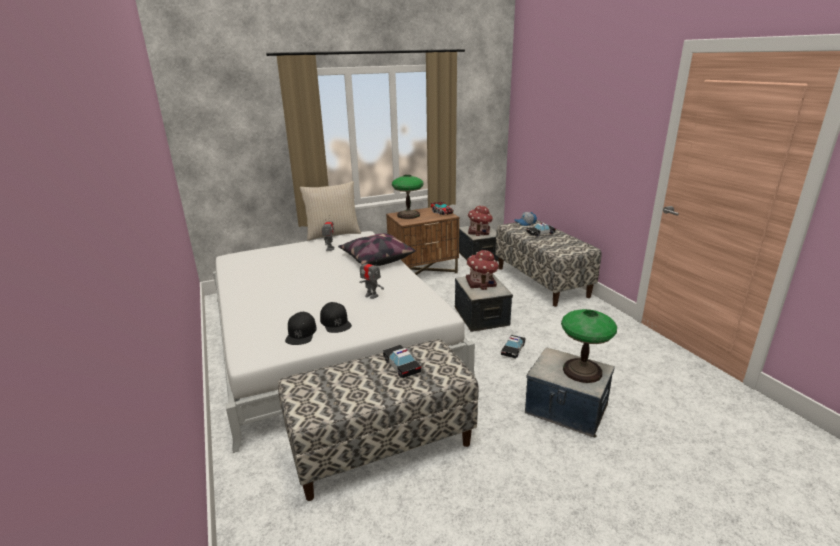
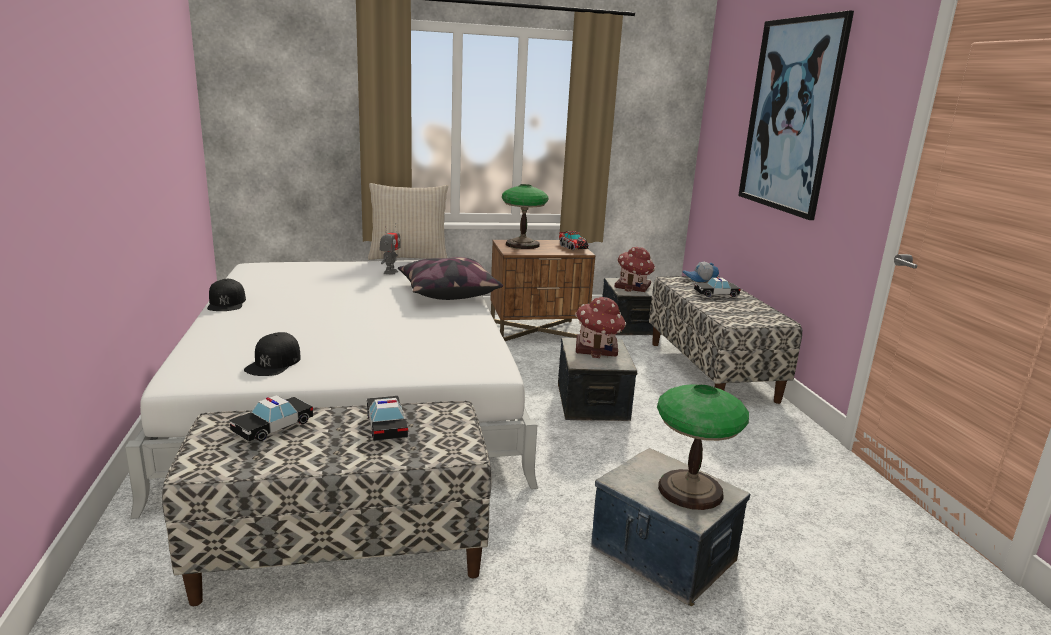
camera: 10 degrees right, 5 degrees down
(335, 322) = (332, 357): black cap -> black cap (227, 303)
(371, 295) = (407, 333): toy robot -> none
(513, 350) = (618, 455): toy car -> toy car (273, 426)
(579, 117) = (790, 116): none -> picture

